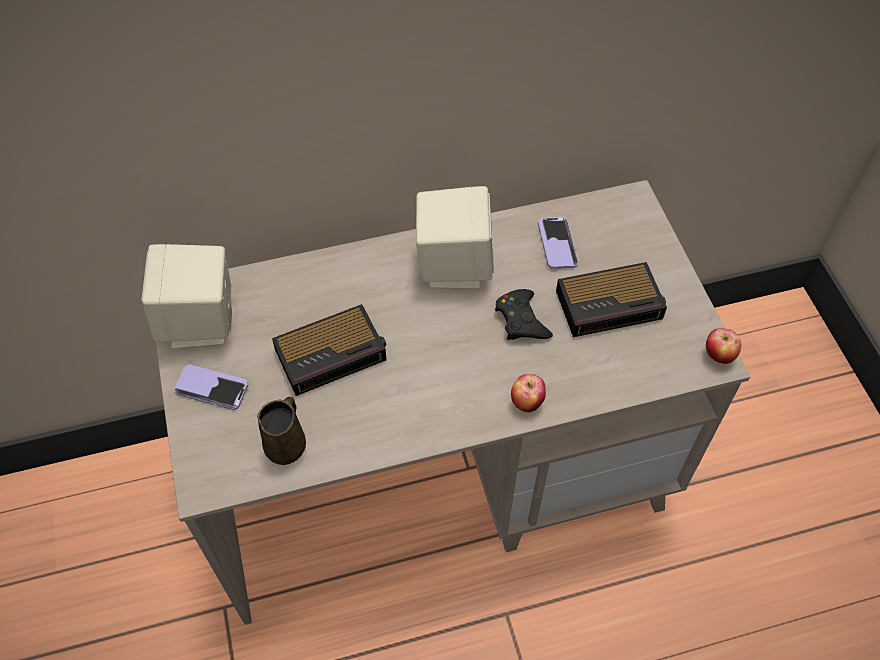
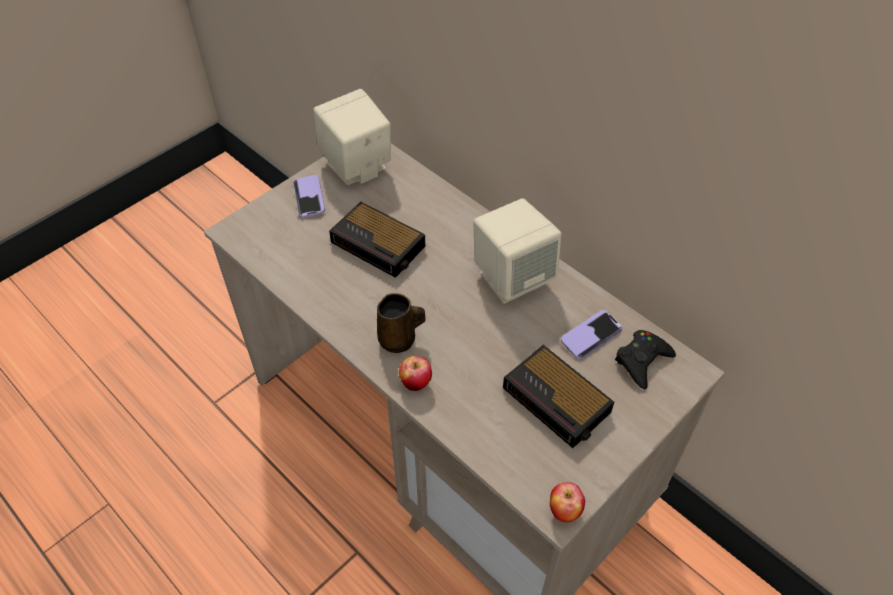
camera: 60 degrees right, 5 degrees down
(286, 445) = (288, 257): brown mug -> brown mug (399, 340)
(521, 320) = (493, 344): black game controller -> black game controller (642, 361)

